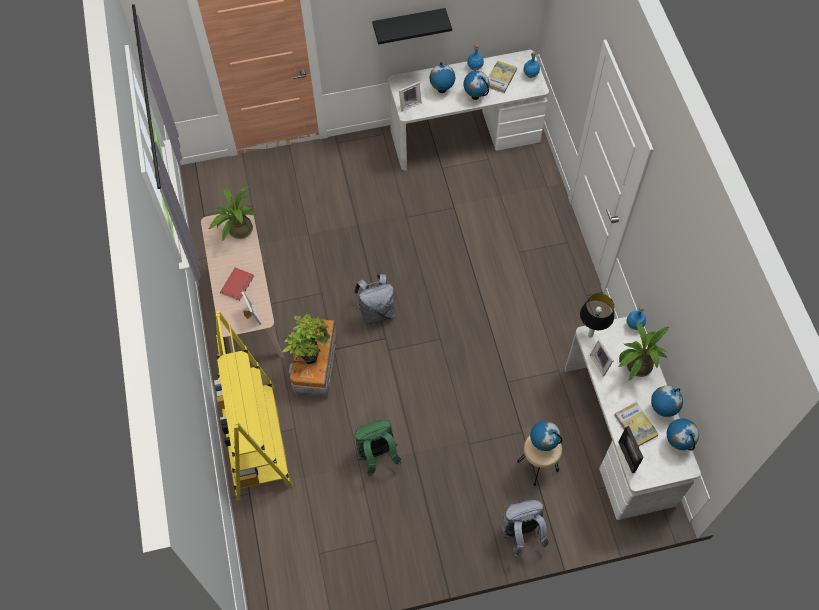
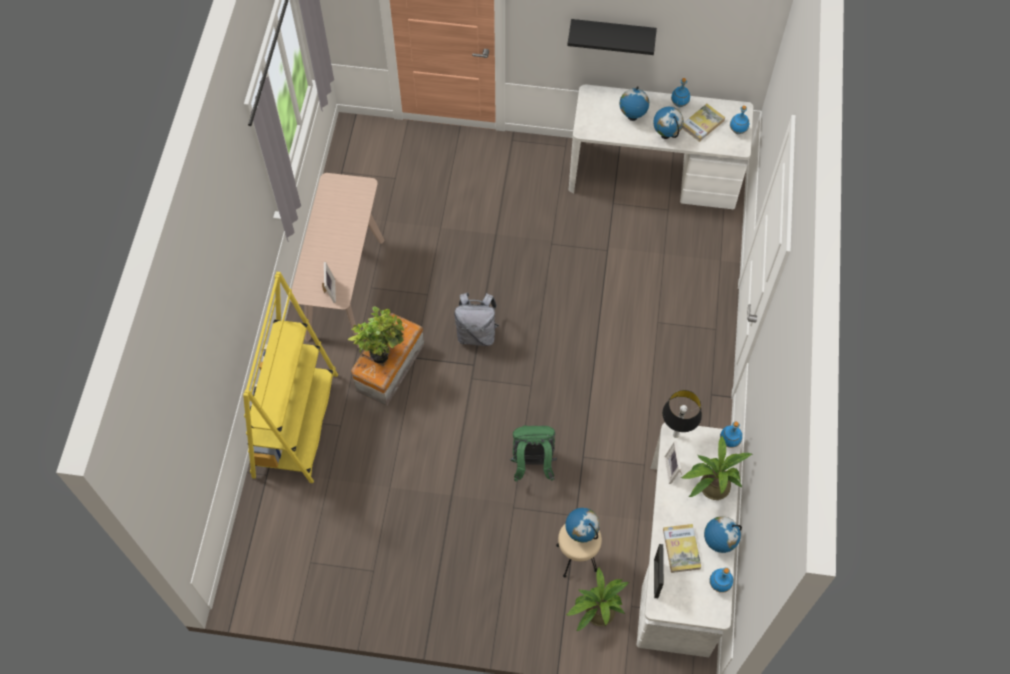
camera: 20 degrees right, 0 degrees up
(238, 231) = (353, 198): potted plant -> potted plant (596, 613)
(238, 285) = (330, 254): red book -> none
(377, 455) = (412, 484): green backpack -> green backpack (532, 464)
(409, 104) = (590, 121): picture frame -> none
(521, 534) = (527, 622): grey backpack -> none
(677, 442) = (719, 584): globe -> blue bottle

